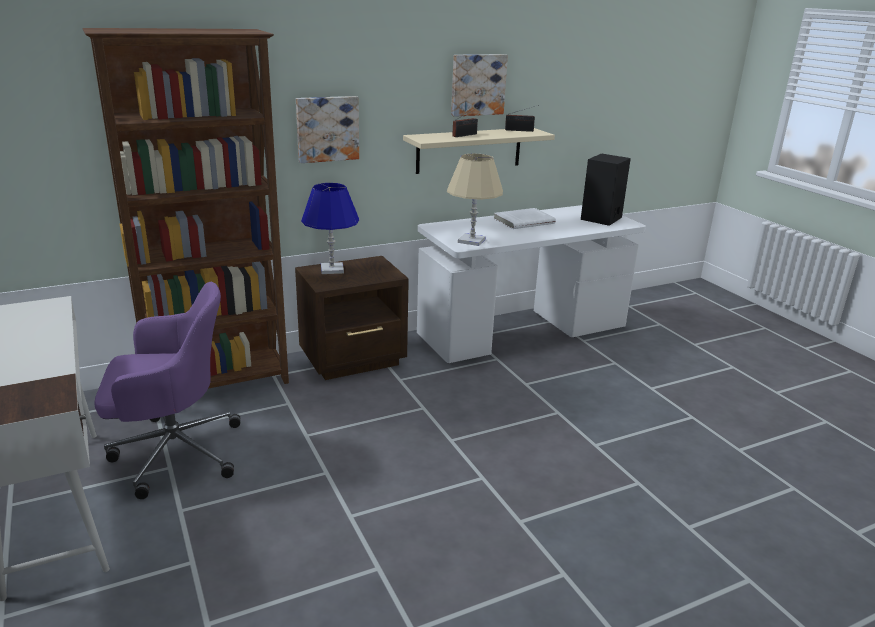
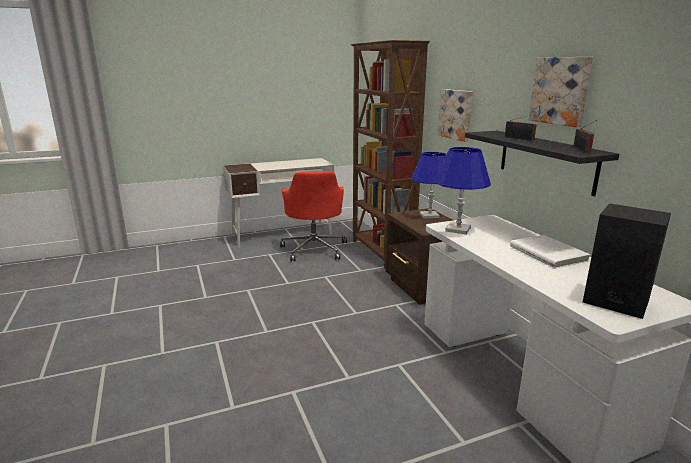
camera: 95 degrees right, 5 degrees down
(173, 452) = (314, 249): purple office chair -> red office chair
(469, 150) = (546, 160): beige shelf -> black shelf
(472, 241) = (458, 229): beige table lamp -> blue table lamp

